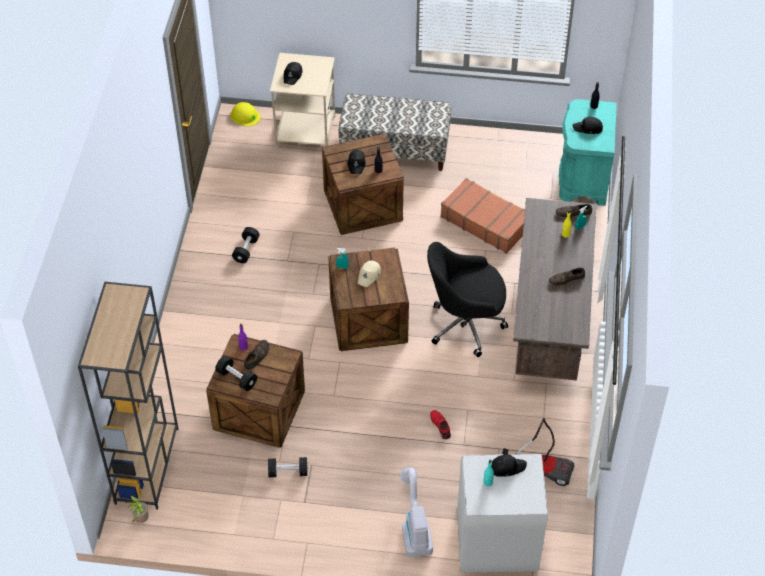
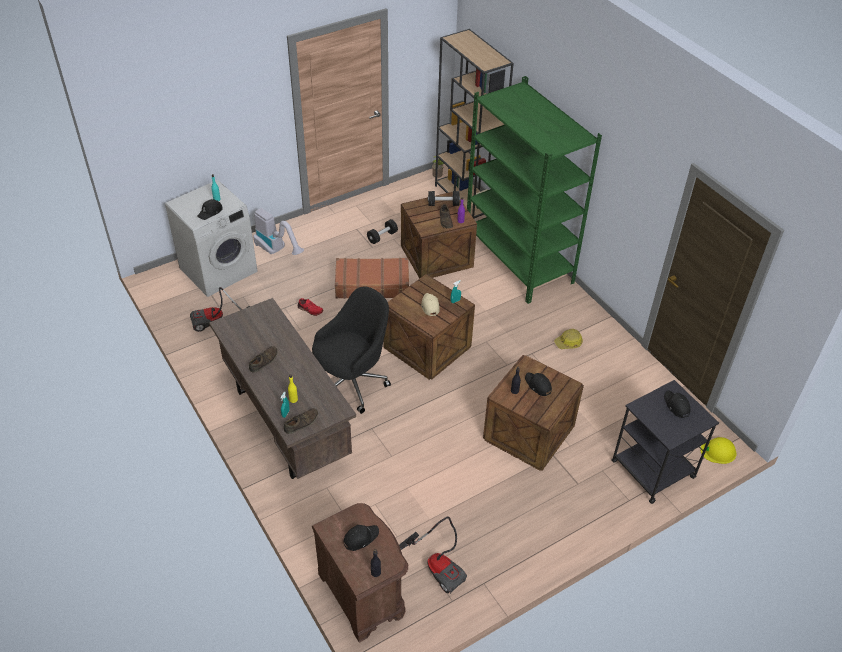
camera: 140 degrees right, 5 degrees down
(188, 354) = (518, 261): none -> green bookcase
(246, 250) = (568, 343): black dumbbell -> hard hat
(306, 132) = (652, 470): beige cart -> black cart
(395, 150) = (561, 503): bench -> none
(485, 222) = (414, 483): brown suitcase -> brown suitcase (372, 285)
(518, 164) = (439, 567): none -> vacuum cleaner
(582, 178) = (364, 592): turquoise nightstand -> brown nightstand

